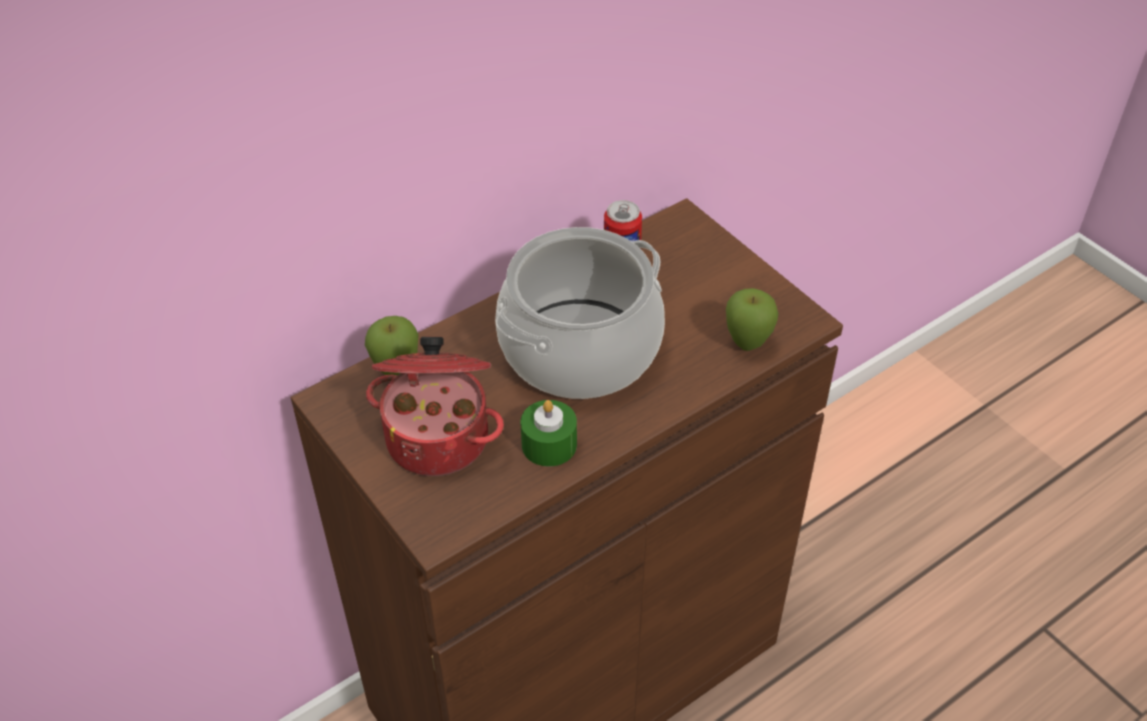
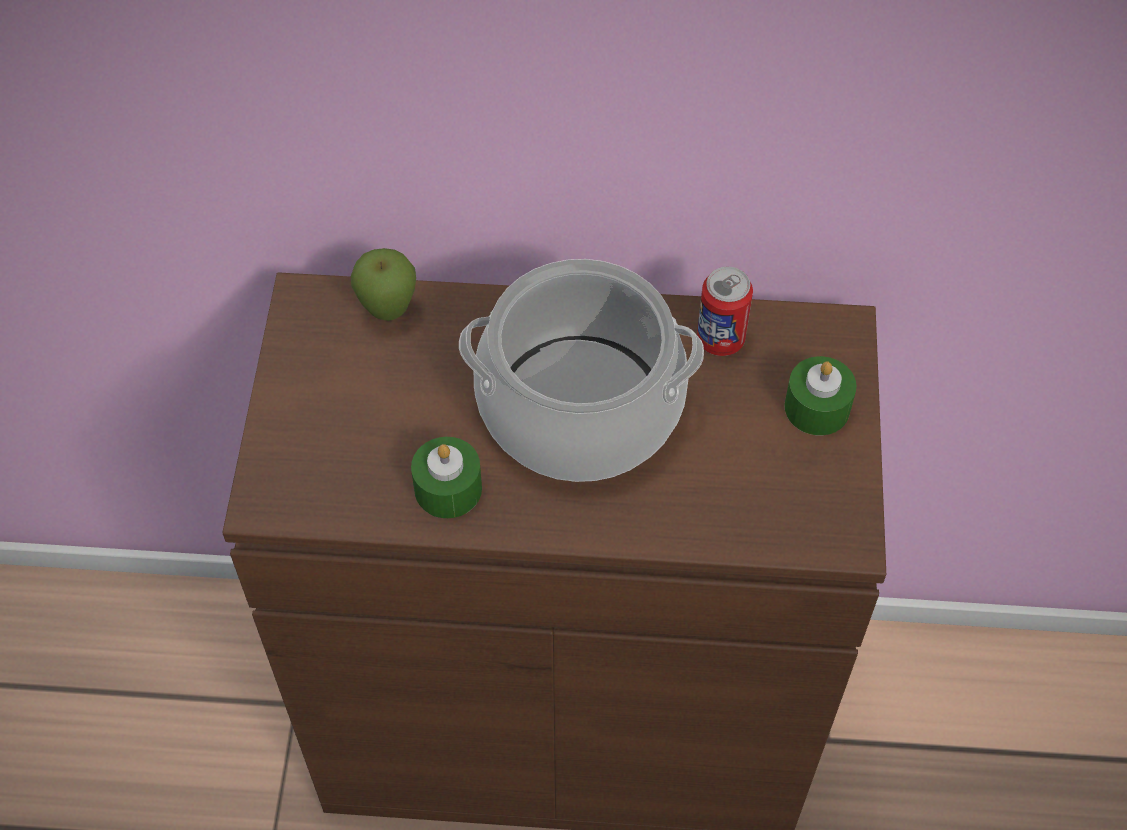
camera: 40 degrees right, 10 degrees up
(439, 437) = (359, 407): cooking pot -> none
(714, 266) = (817, 407): none -> green candle
(747, 344) = (755, 522): apple -> none

